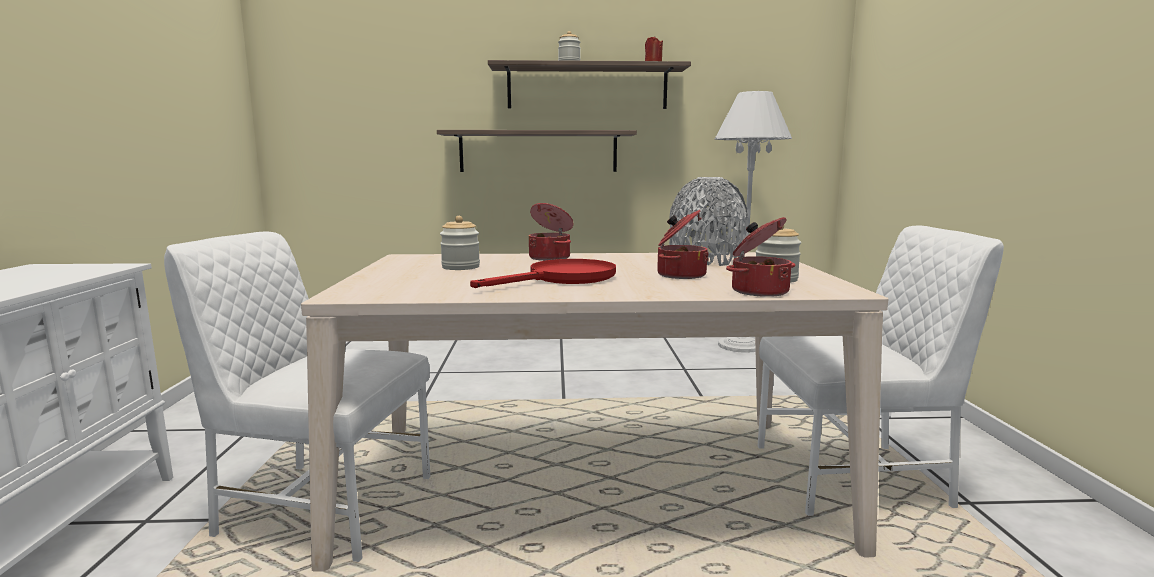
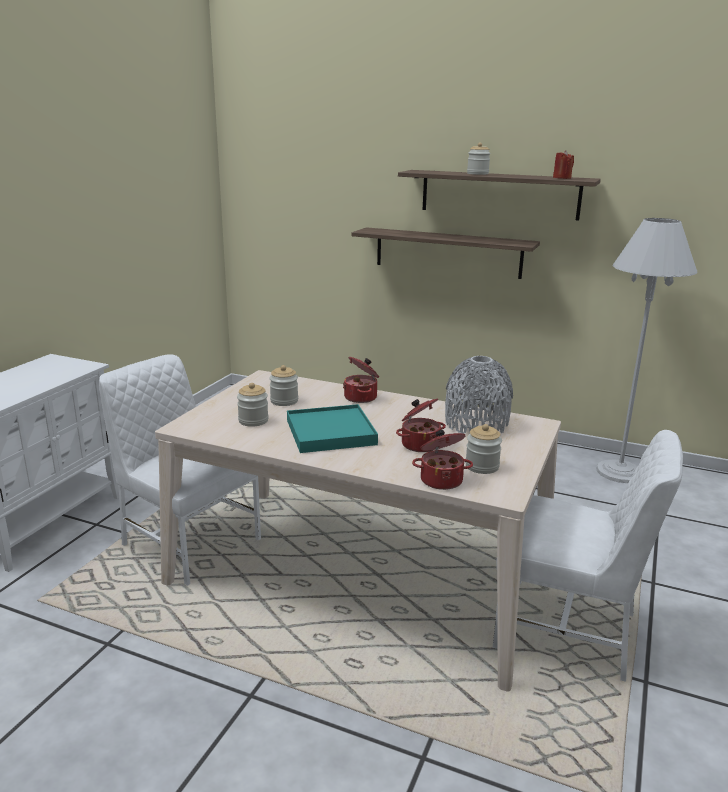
camera: 25 degrees right, 10 degrees up
(444, 281) = (253, 421): none -> jar
(562, 279) = (331, 432): red frying pan -> turquoise tray

